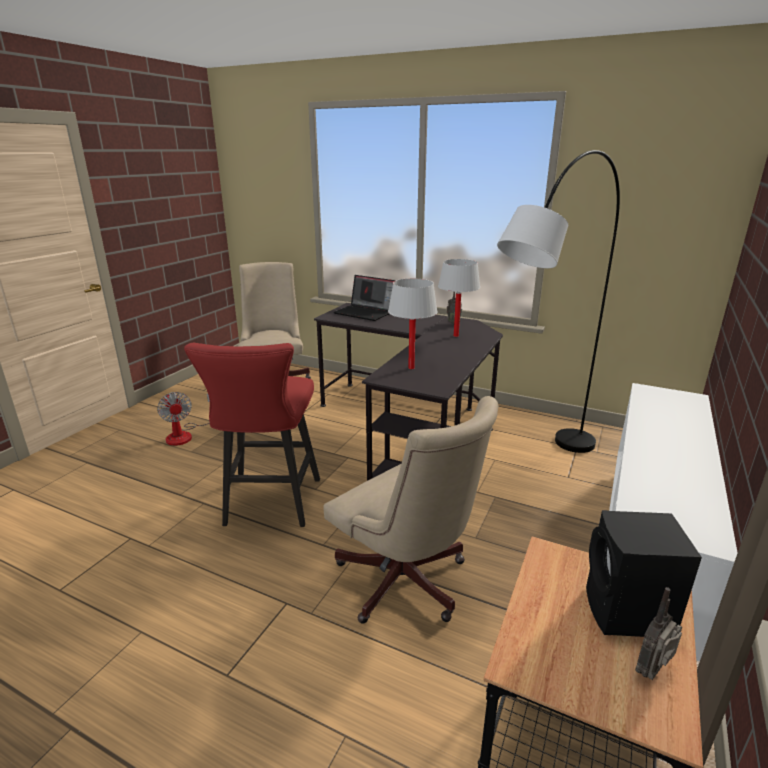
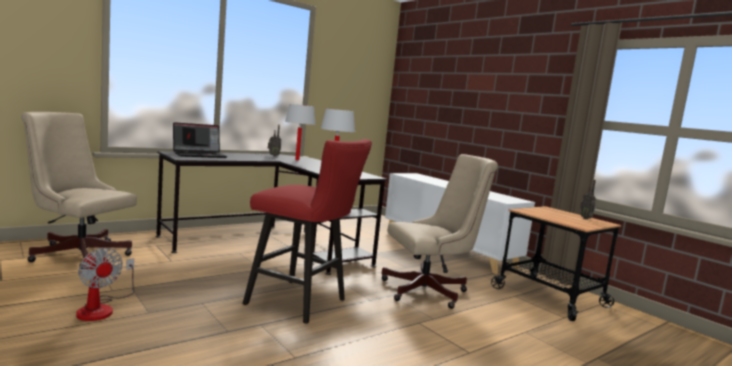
camera: 65 degrees left, 15 degrees down
(185, 434) = (102, 308): fan -> fan turned 45 degrees clockwise
(538, 472) = (365, 239): grey floor lamp -> none
(628, 614) = (559, 213): black speaker -> none

